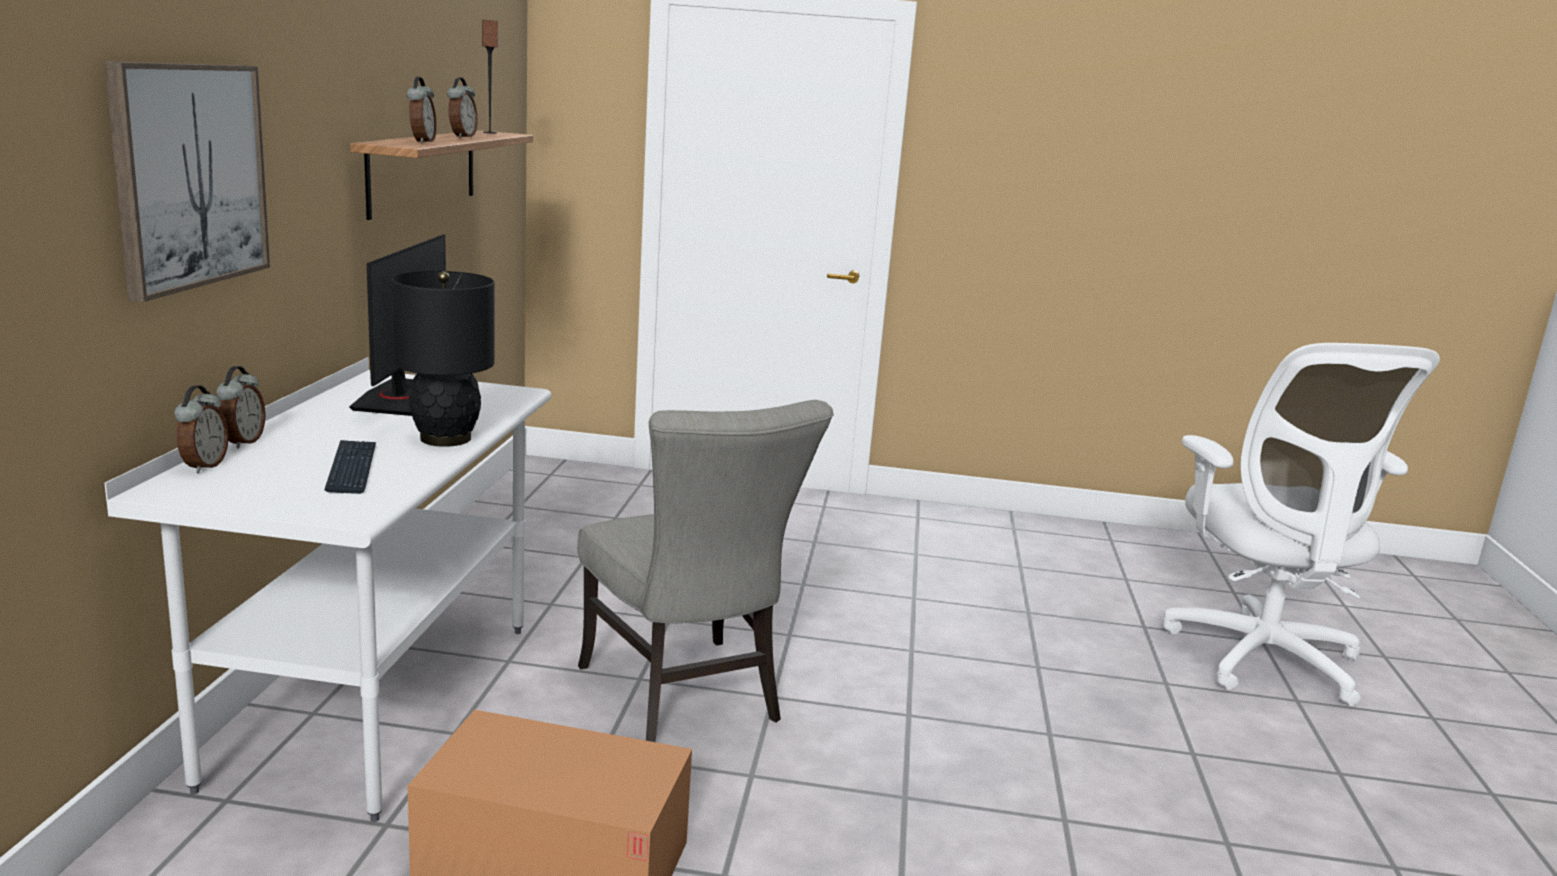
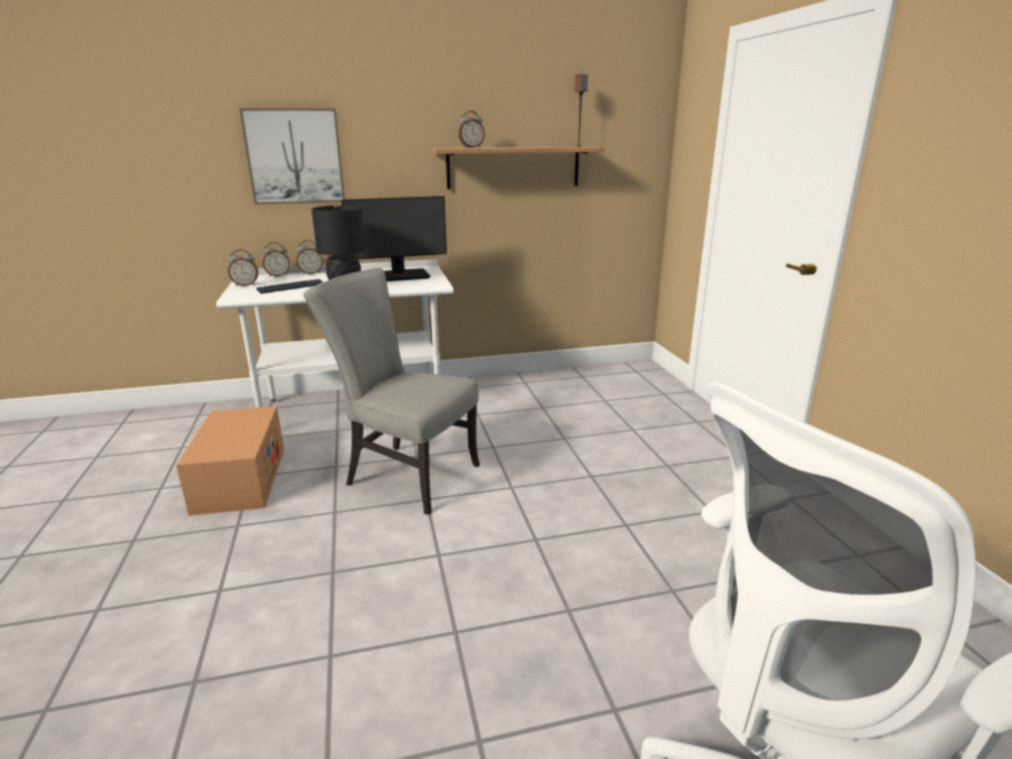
camera: 70 degrees right, 5 degrees up
(462, 137) = (528, 147): alarm clock -> alarm clock (245, 285)
(687, 698) = (405, 474): grey chair -> grey chair turned 75 degrees clockwise

